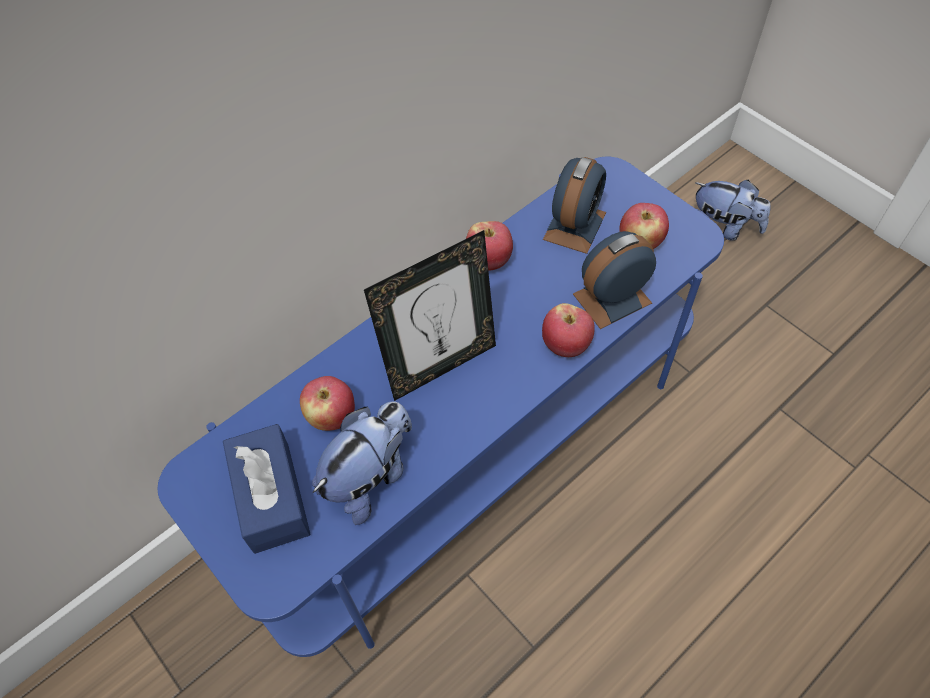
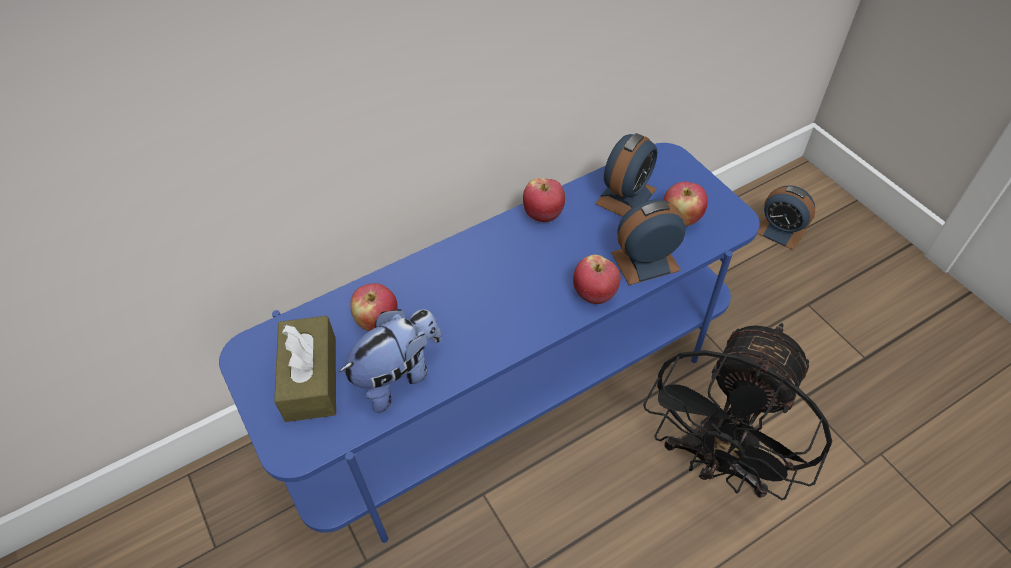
camera: 10 degrees right, 5 degrees down
(271, 497) = (311, 378): blue tissue box -> brown tissue box
(440, 365) = (481, 294): picture frame -> none
(705, 494) = (716, 462): none -> black fan
(723, 228) = (780, 231): plush toy -> alarm clock

